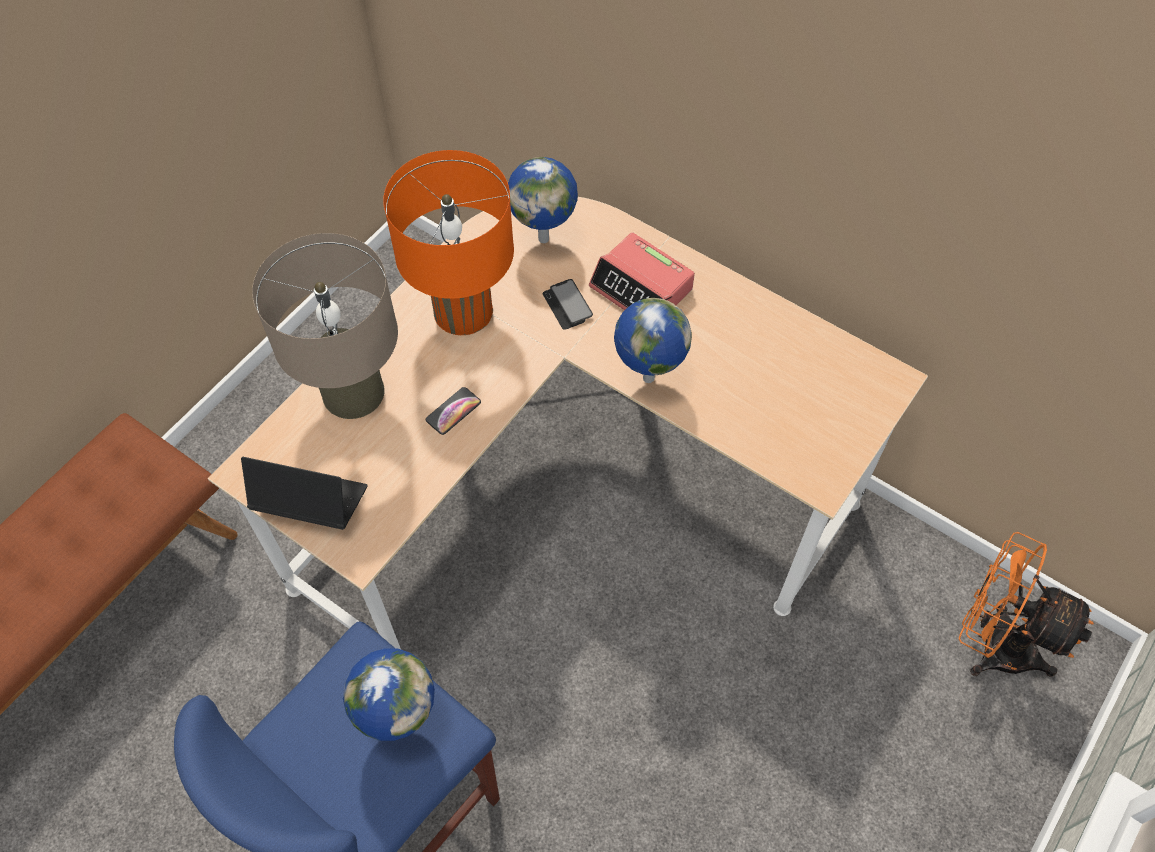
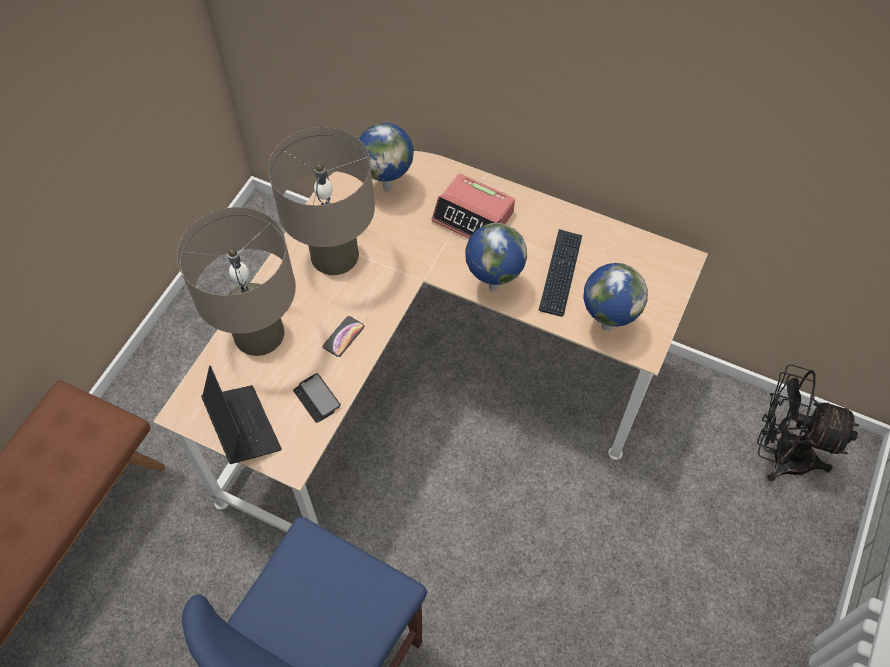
camera: 10 degrees left, 0 degrees up
(310, 502) = (243, 427): laptop -> laptop turned 60 degrees clockwise
(399, 718) = (349, 587): globe -> globe (605, 325)
(463, 311) = (334, 255): orange table lamp -> beige table lamp
(567, 305) = (417, 238): phone -> phone (317, 398)
(735, 373) = (560, 273): none -> keyboard
(993, 643) = (780, 454): orange fan -> black fan

